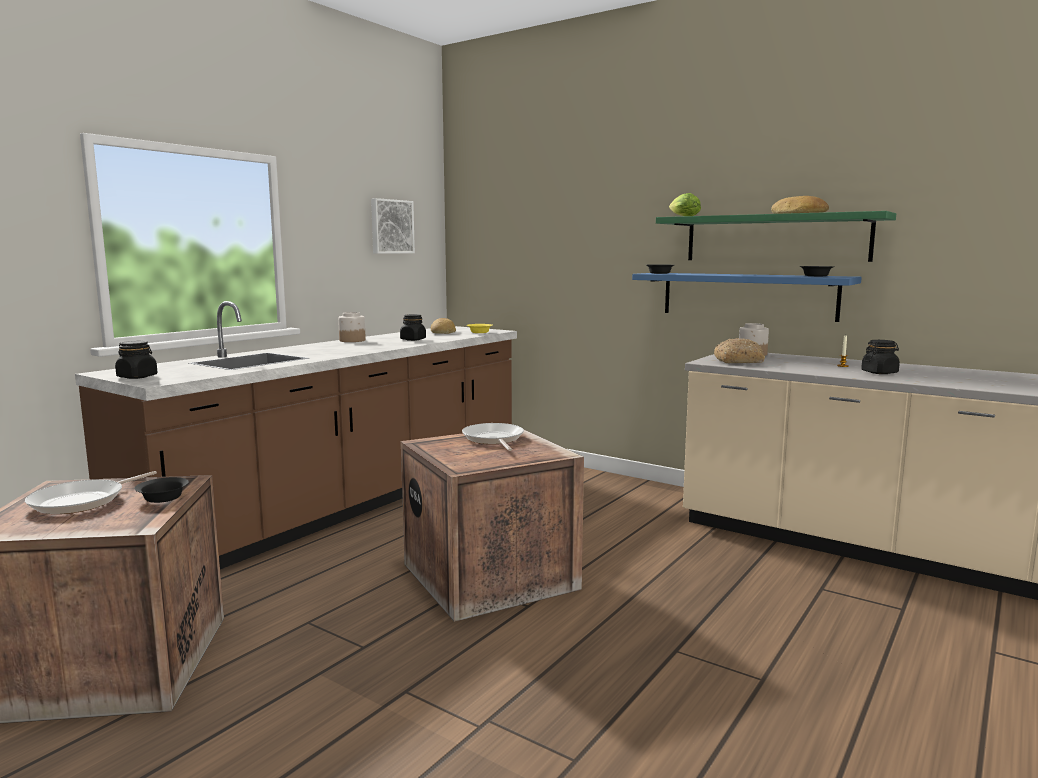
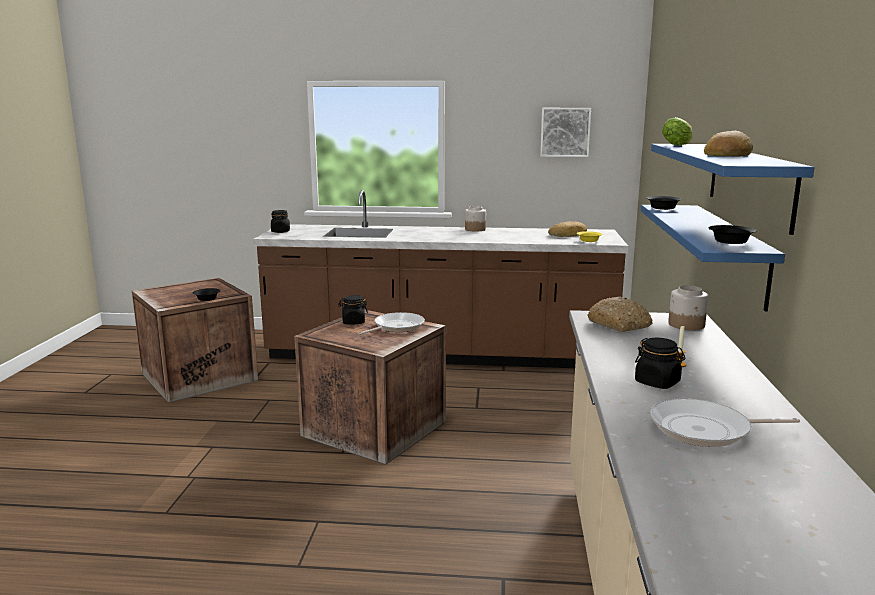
camera: 60 degrees right, 5 degrees up
(82, 501) = (193, 290): frying pan -> frying pan (705, 430)
(413, 339) = (508, 237): black jar -> black jar (353, 322)
(775, 238) = (749, 183): green shelf -> blue shelf

